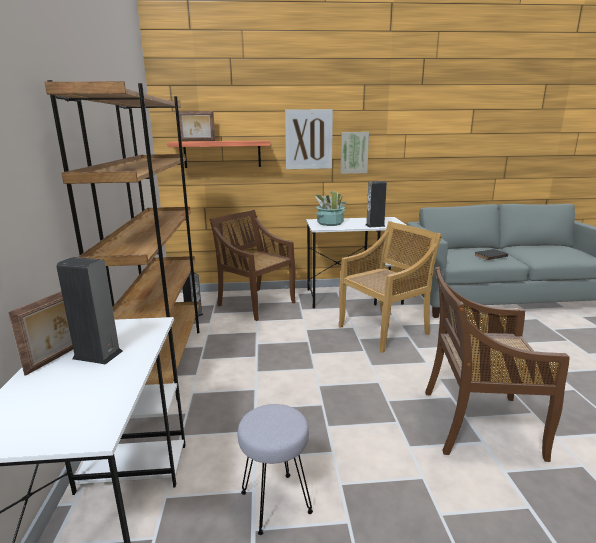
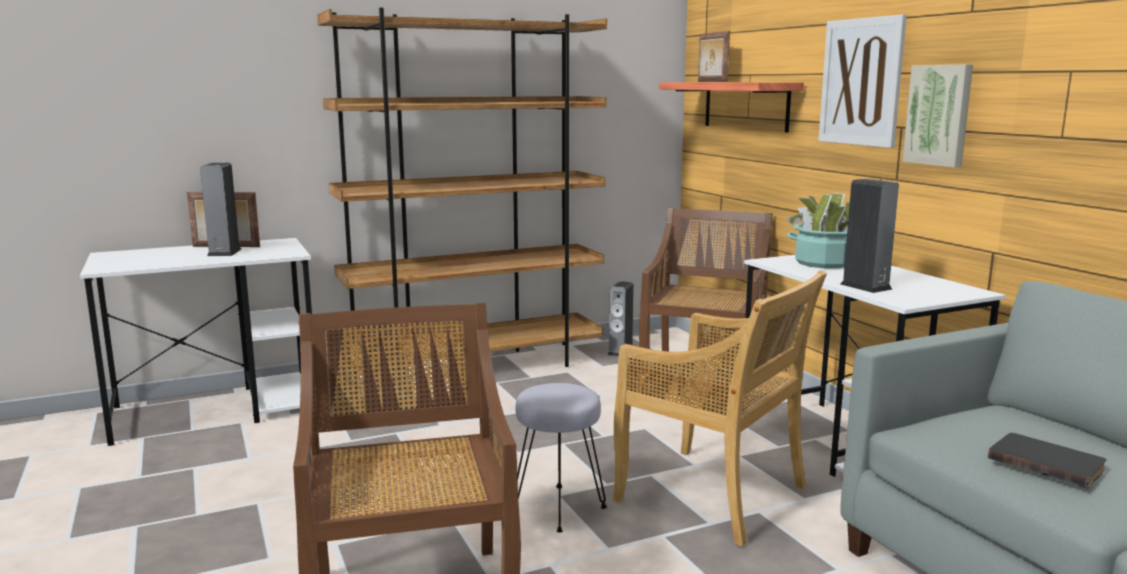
camera: 70 degrees right, 5 degrees down
(275, 503) = (228, 471): grey stool -> grey stool (557, 508)

